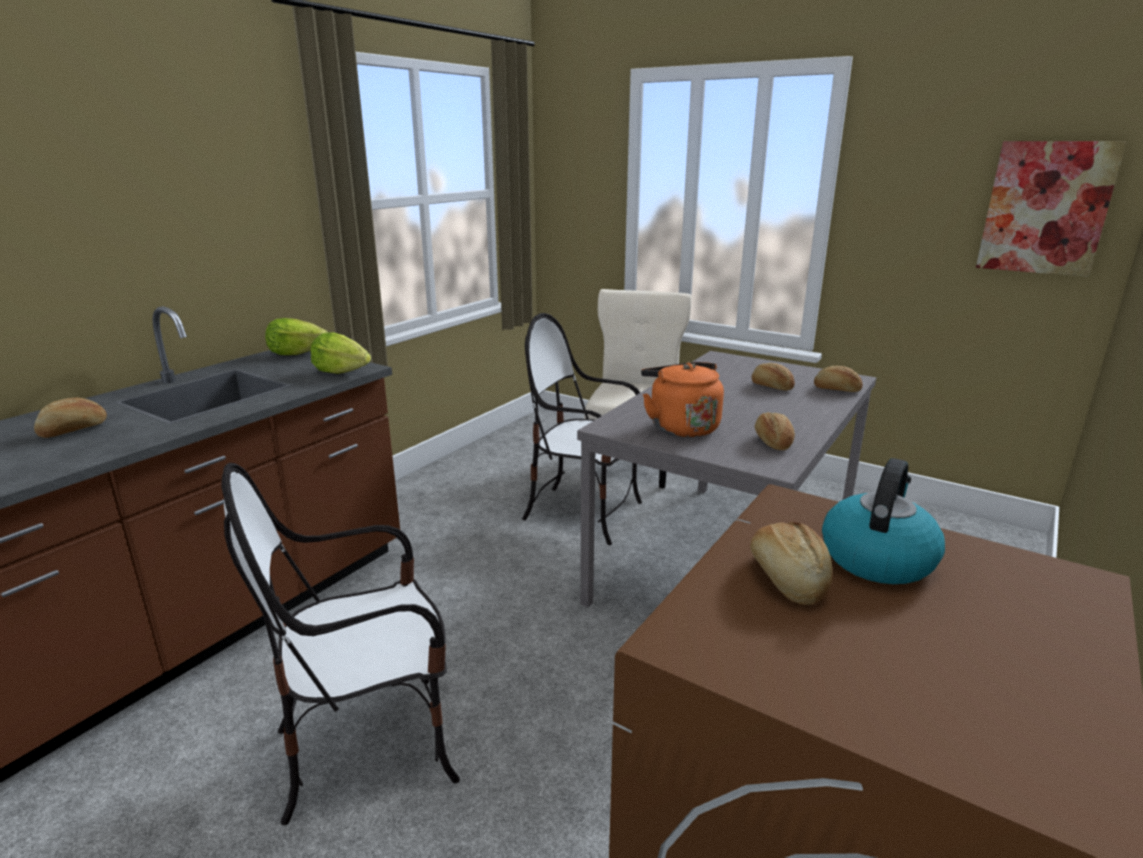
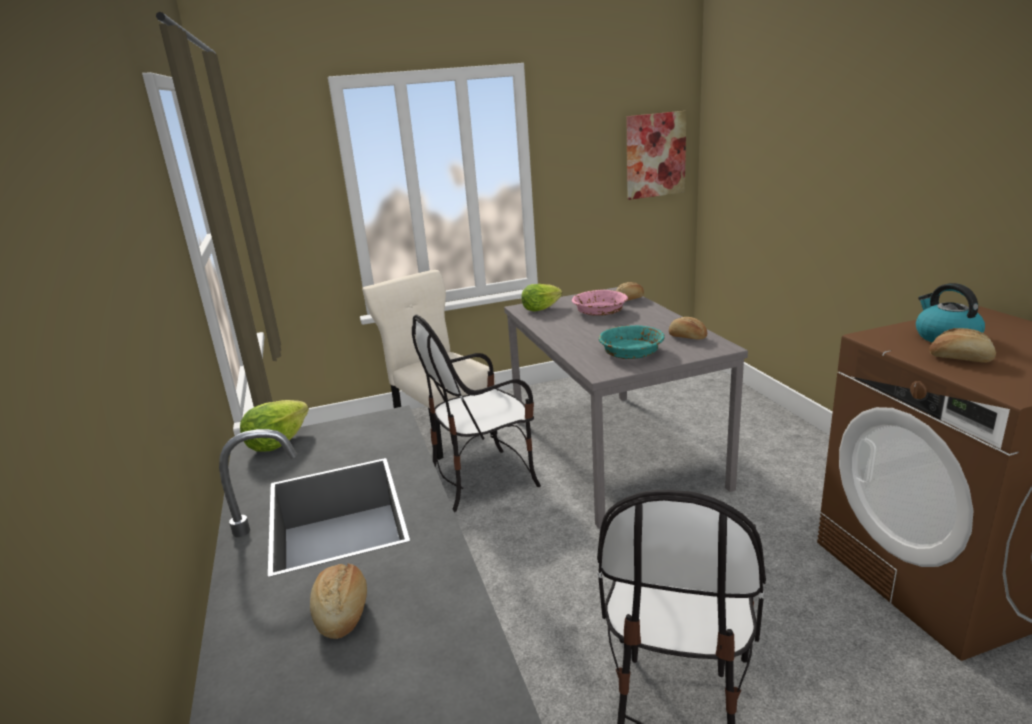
camera: 50 degrees left, 0 degrees up
(341, 372) = (386, 429): lettuce -> lettuce (540, 309)
(681, 427) = (631, 352): orange kettle -> turquoise bowl
(771, 387) = (600, 312): bread -> pink bowl

